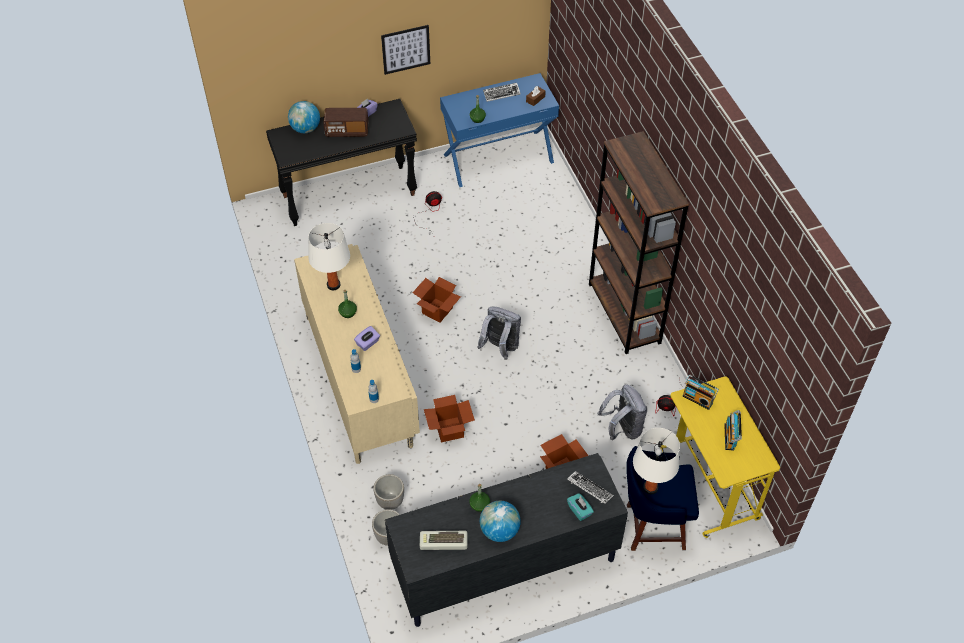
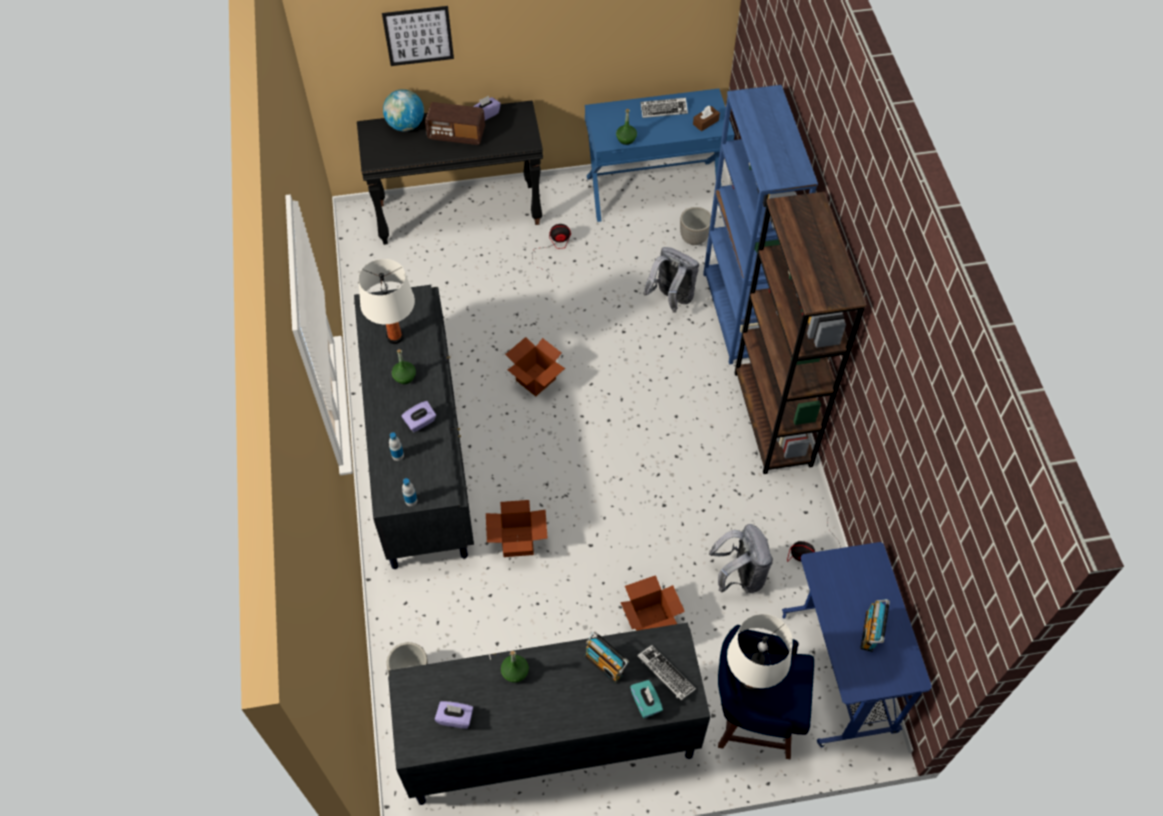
camera: 10 degrees right, 5 degrees up
(360, 378) = (421, 455): beige cabinet -> black cabinet
(390, 501) = (422, 627): planter -> planter (693, 239)
(406, 49) = (542, 38): picture -> picture (418, 35)
(443, 543) = (455, 718): keyboard -> purple tissue box
(499, 530) = (533, 713): globe -> none
(500, 348) = (604, 441): grey backpack -> grey backpack (671, 299)
(583, 242) = (738, 315): none -> blue bookcase
(698, 399) = (837, 569): radio -> radio (605, 664)
(708, 484) = (838, 672): yellow desk -> blue desk

